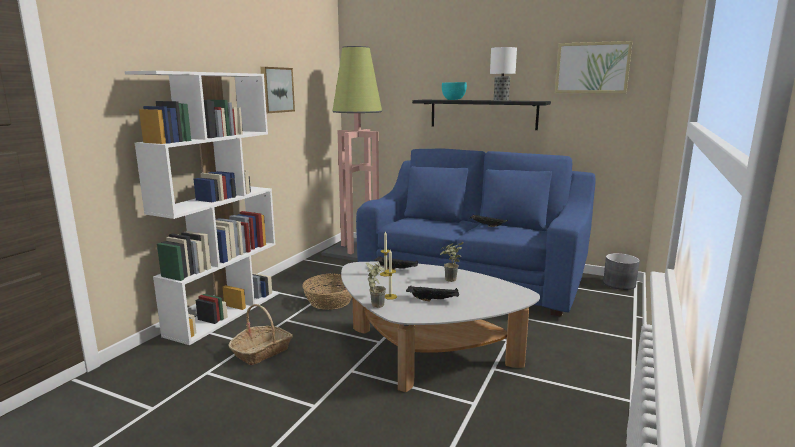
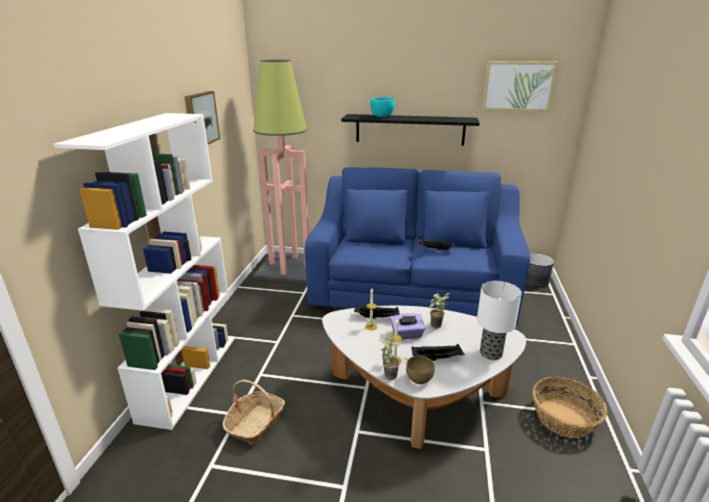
camera: 15 degrees left, 10 degrees up
(330, 301) = (292, 341): basket -> basket (564, 418)
(405, 310) = (420, 379): none -> brown bowl
(416, 282) = (407, 334): none -> purple tissue box
(501, 100) = (432, 118): table lamp -> table lamp (491, 353)

